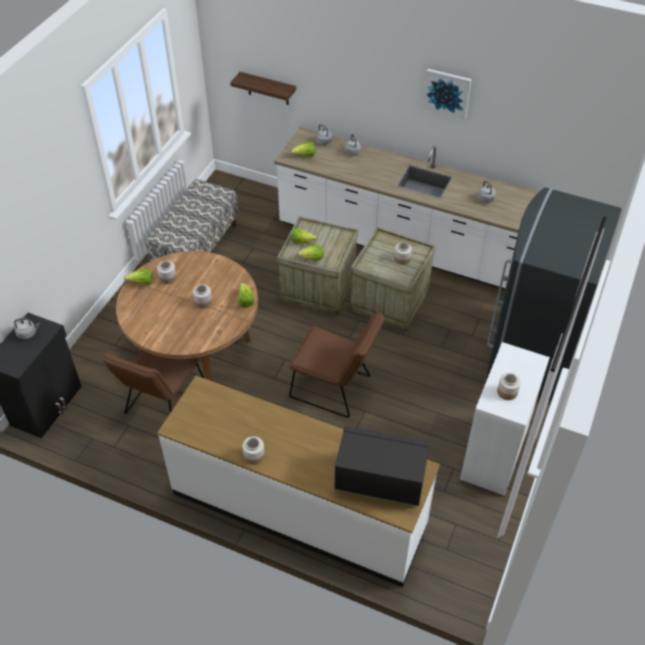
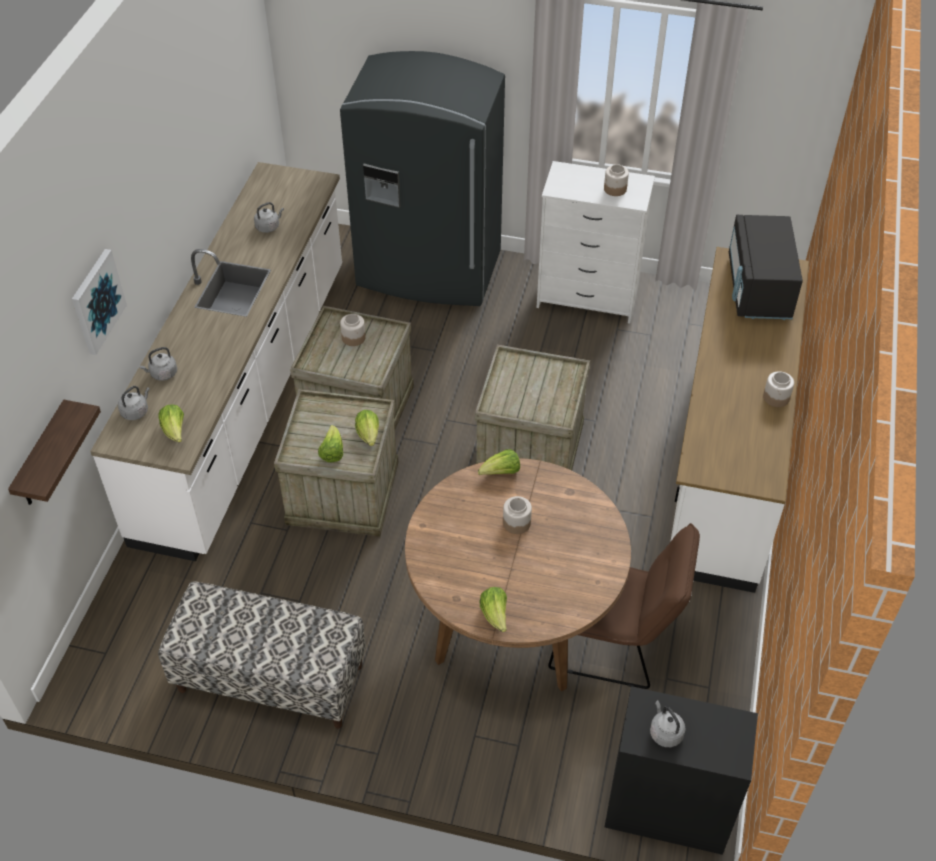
camera: 100 degrees left, 0 degrees up
(168, 278) = (475, 581): jar -> none
(335, 389) = (531, 448): brown chair -> crate
(447, 93) = (164, 174): picture -> picture (97, 301)

